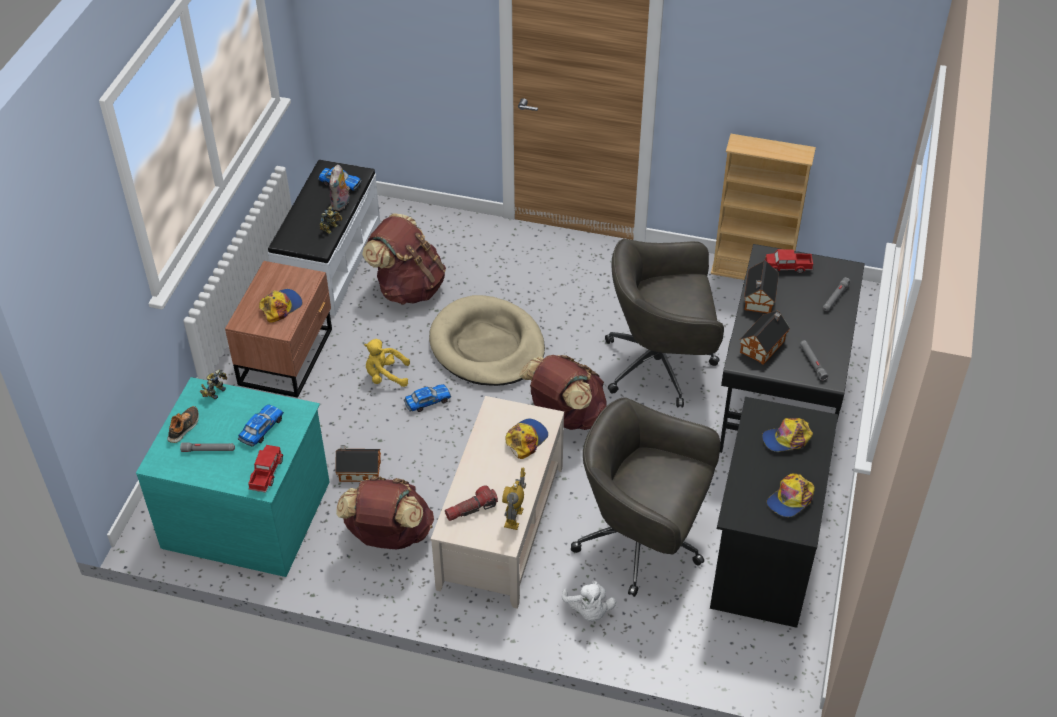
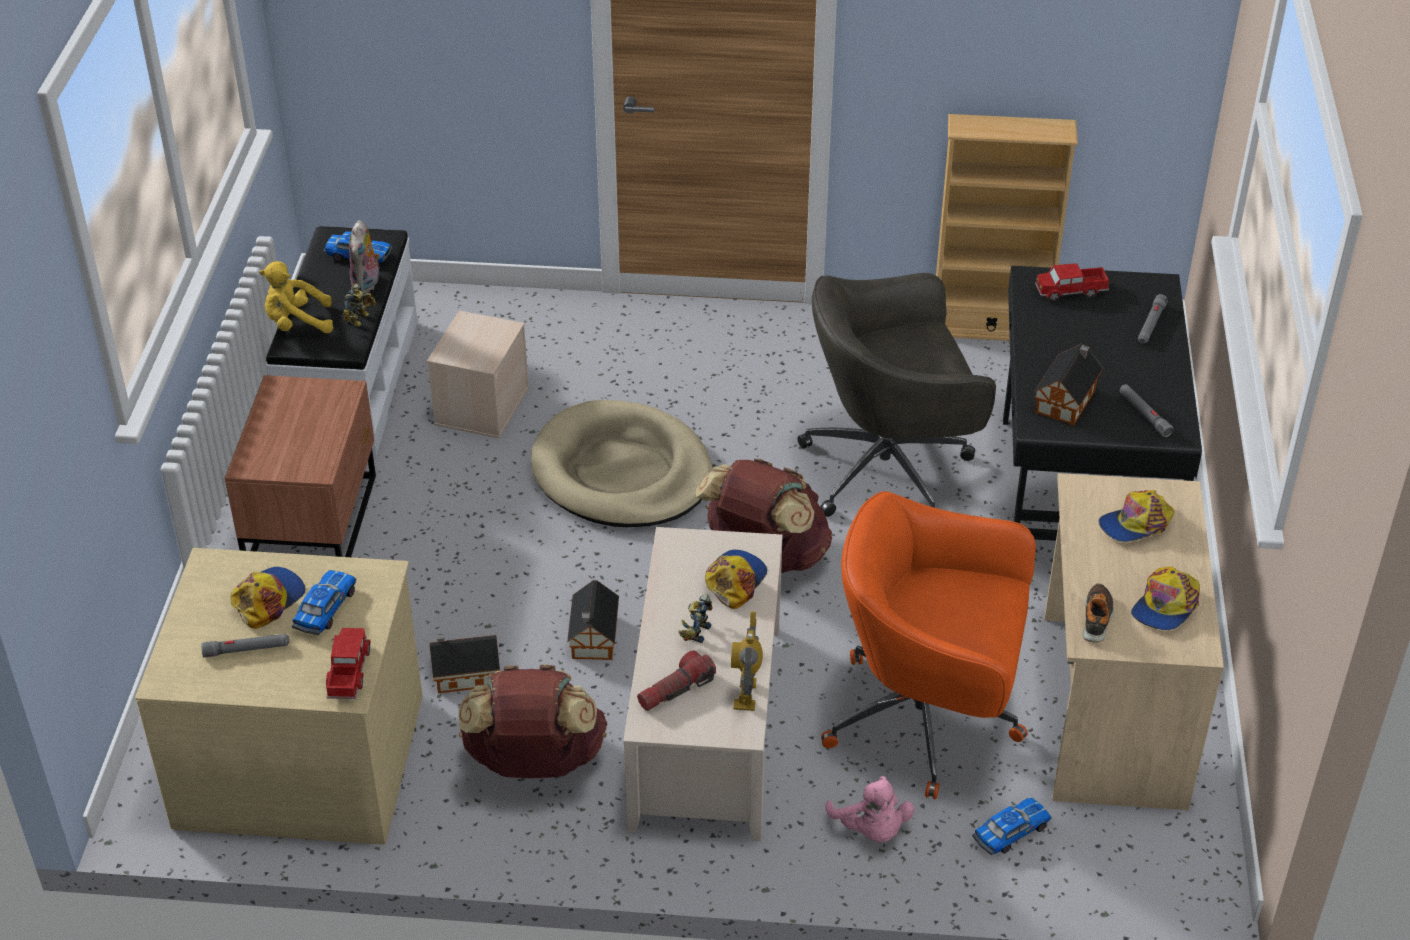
camera: 10 degrees left, 5 degrees down
(184, 427) = (199, 621): shoe -> shoe (1097, 618)
(215, 392) = (237, 564): toy robot -> toy robot (696, 631)
(247, 512) = (301, 757): turquoise dresser -> beige dresser
(280, 306) = (306, 437): cap -> cap (268, 599)
(385, 376) = (475, 533): yellow plush toy -> yellow plush toy (297, 323)
(408, 288) = (481, 404): brown backpack -> beige storage box
(427, 401) = (549, 561): toy car -> toy car (1010, 832)
(588, 611) = (871, 829): white plush toy -> pink plush toy
(642, 542) = (927, 720): grey office chair -> orange office chair
(758, 299) = (1041, 338): toy house -> toy house (593, 639)
(763, 551) = (1109, 709): black desk -> beige desk

